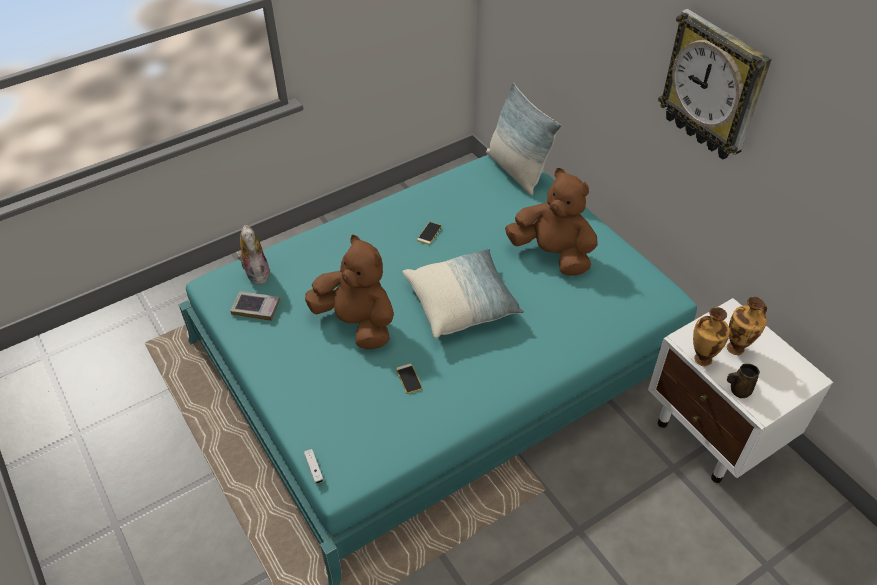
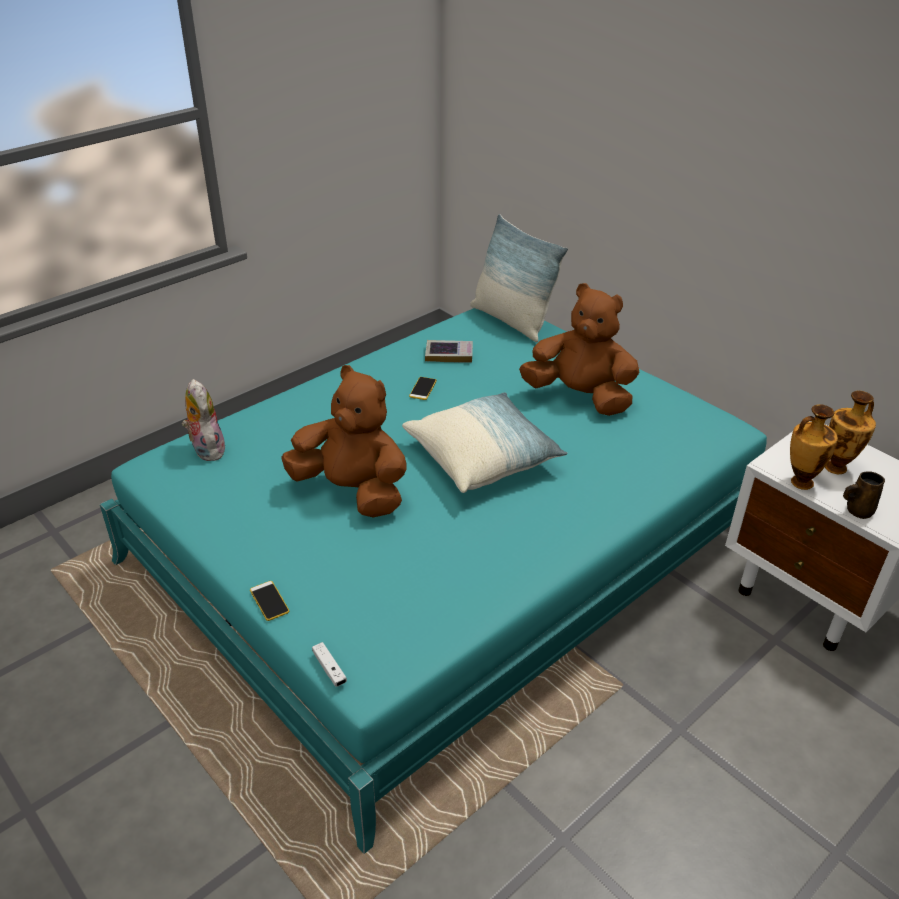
camera: 10 degrees left, 10 degrees down
(256, 308) = (213, 487): book -> book (449, 354)
(409, 378) = (435, 547): phone -> phone (269, 601)
(713, 87) = (766, 152): wall clock -> none

